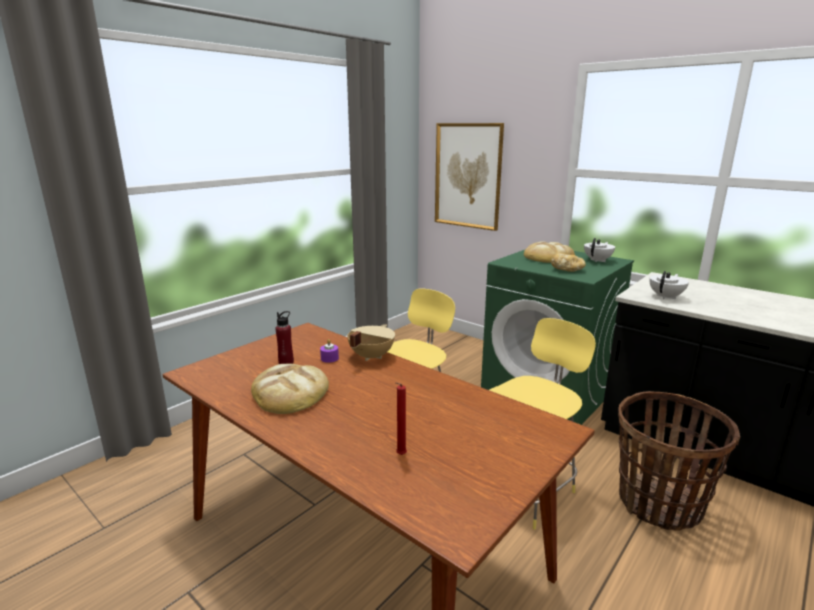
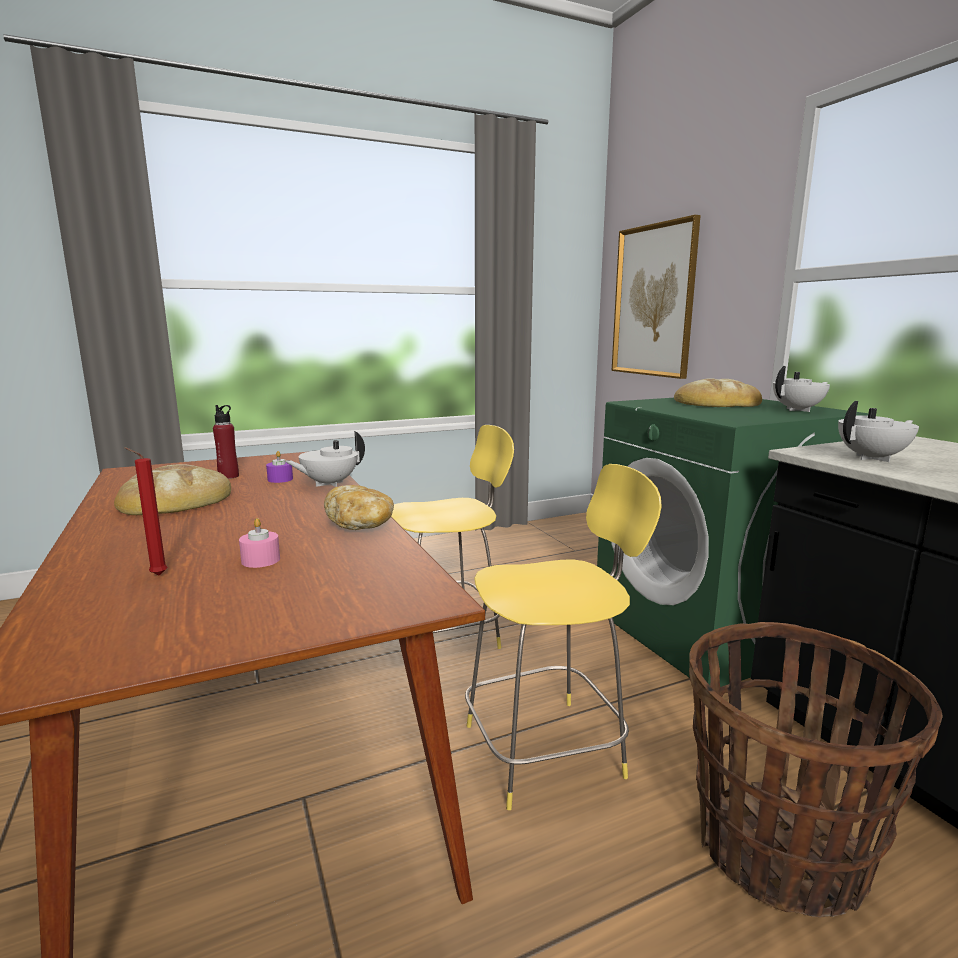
camera: 25 degrees right, 5 degrees down
(370, 356) = (329, 484): beige cooking pot -> white teapot
(439, 428) = (260, 560): none -> pink candle
(567, 270) = (718, 413): bread -> bread (361, 525)

